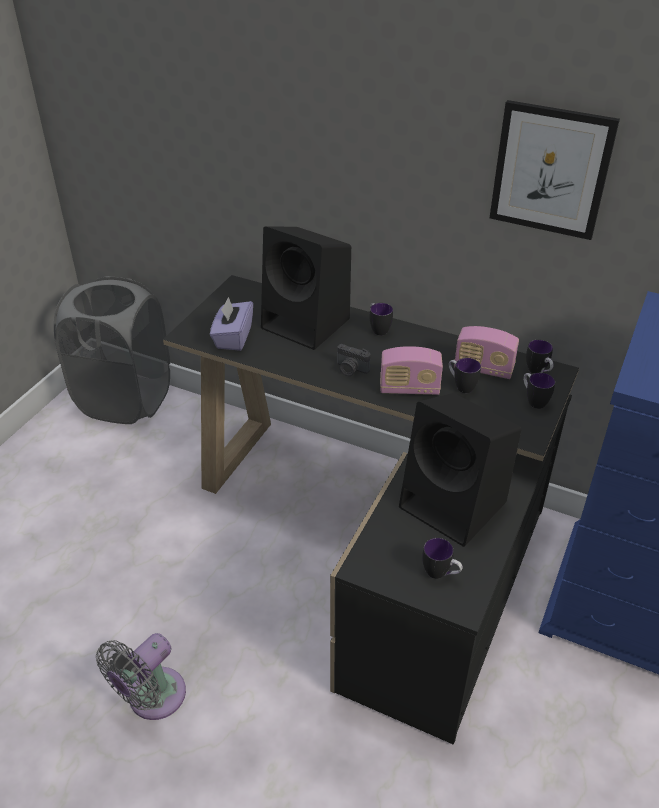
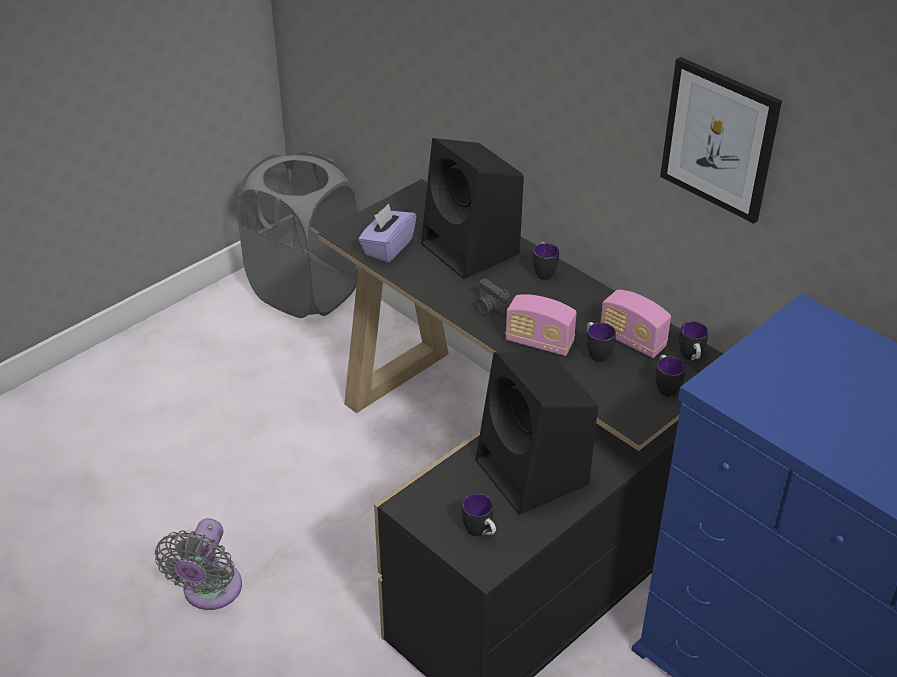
camera: 20 degrees right, 0 degrees up
(152, 698) = (210, 592): grey fan -> grey fan turned 45 degrees counterclockwise

